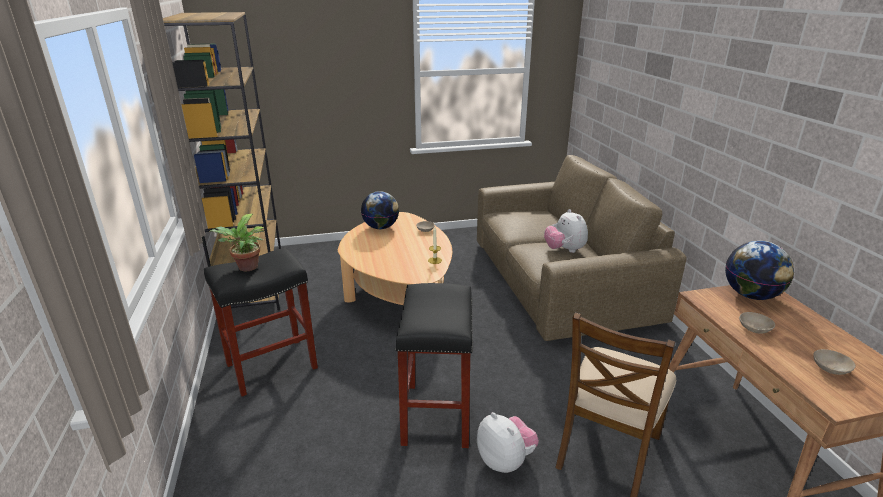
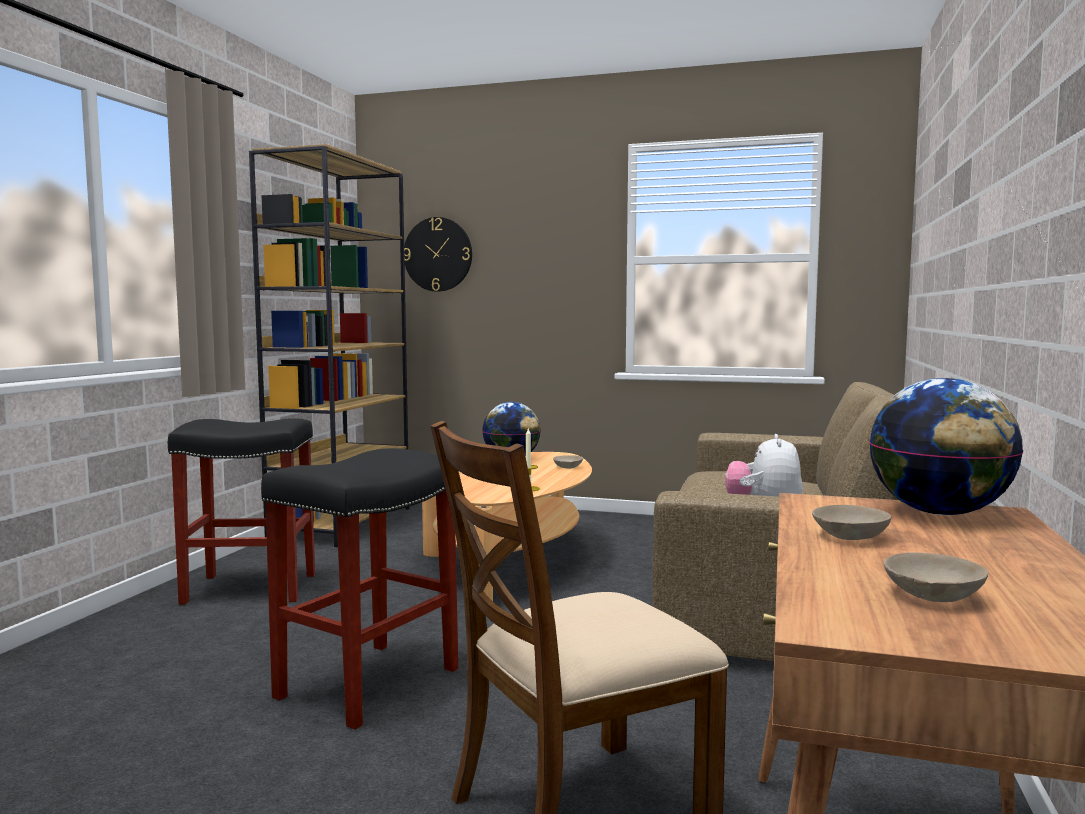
camera: 30 degrees right, 20 degrees down
(246, 268) = (232, 422): potted plant -> none
(269, 72) = (438, 254): none -> wall clock
(505, 460) = (386, 761): plush toy -> none

